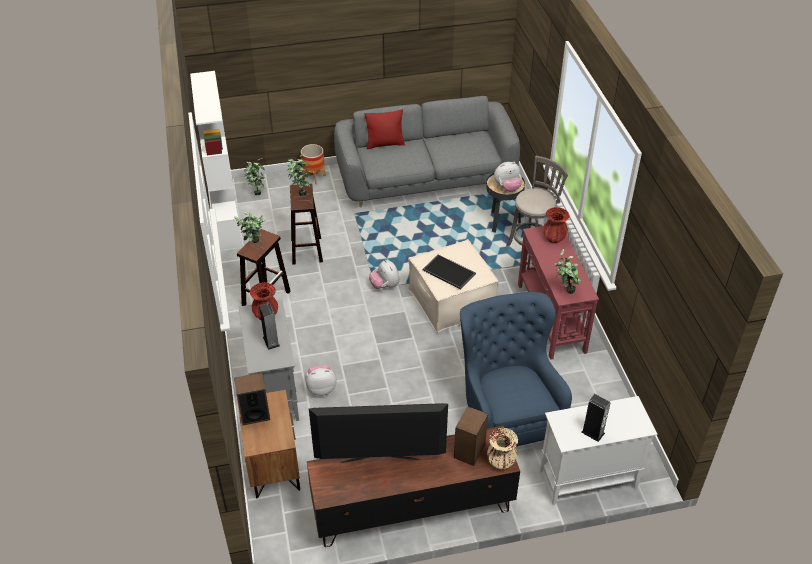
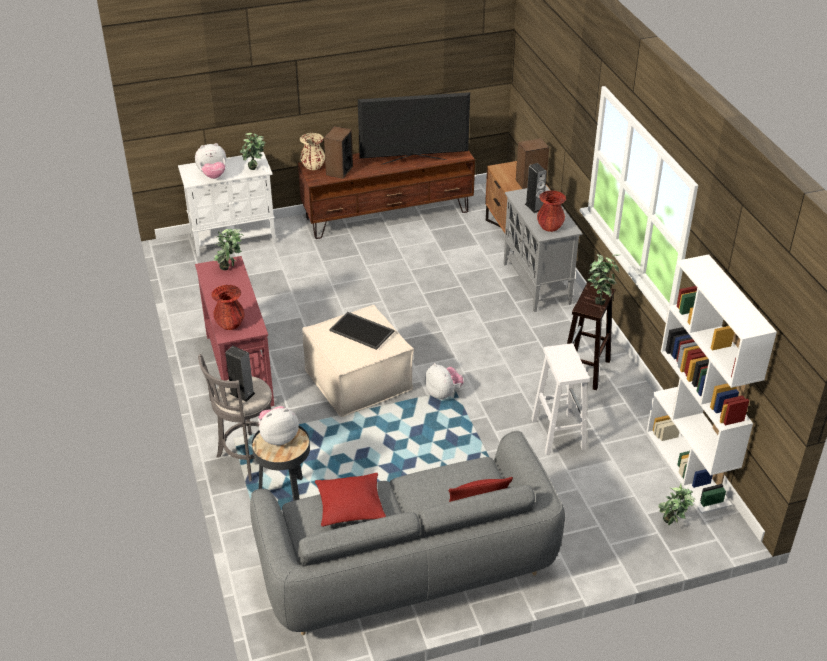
camera: 175 degrees right, 5 degrees down
(300, 192) = (570, 368): potted plant -> potted plant (255, 170)
(307, 251) = (557, 433): brown stool -> white stool
(314, 177) = (592, 561): planter -> none
(321, 388) = (490, 289): plush toy -> plush toy (213, 175)
(459, 151) = (350, 505): none -> red pillow
(506, 409) = (301, 283): blue armchair -> none
(592, 432) = (233, 163): speaker -> speaker (242, 393)

